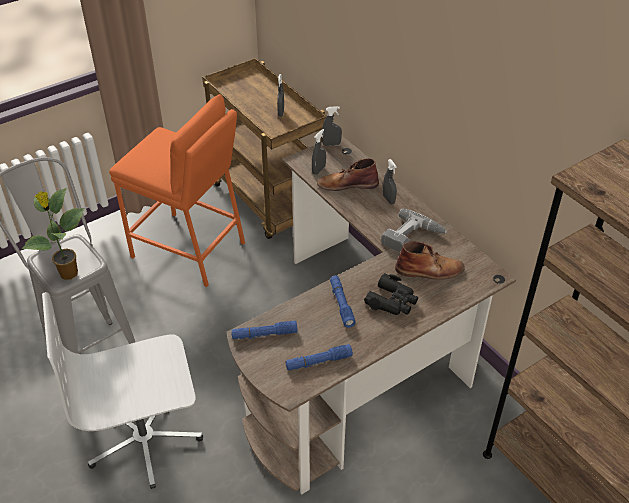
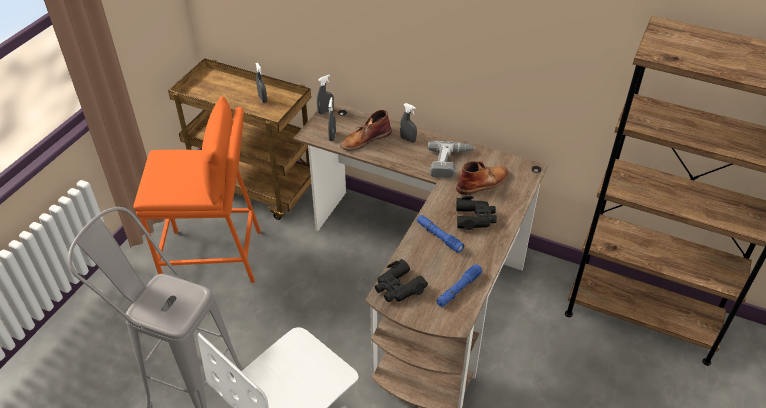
camera: 30 degrees left, 0 degrees up
(68, 274) = (181, 313): potted plant -> none
(264, 334) = (398, 287): blue flashlight -> black binoculars

